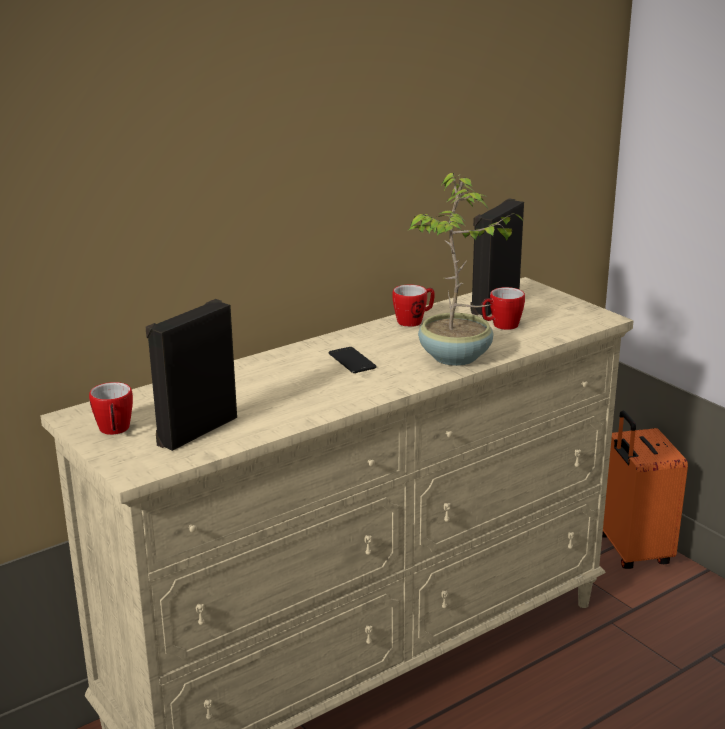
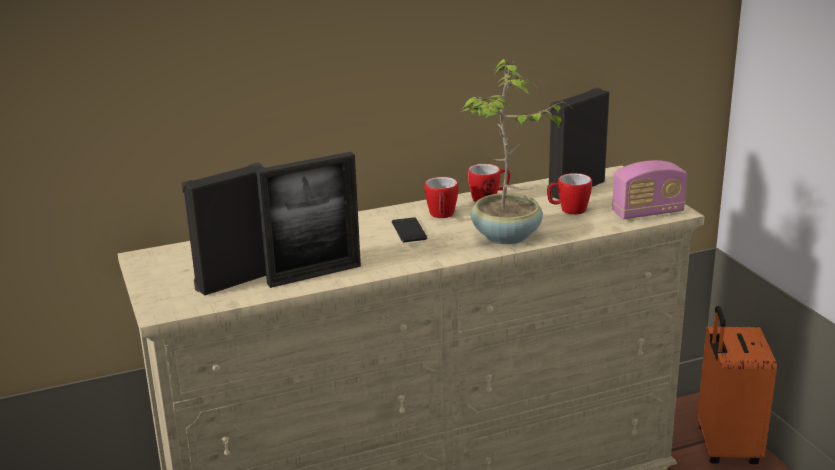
camera: 15 degrees right, 0 degrees up
(114, 431) = (168, 273): mug -> mug (441, 216)
(279, 416) = (314, 275): none -> picture frame
(579, 322) = (647, 213): none -> radio

